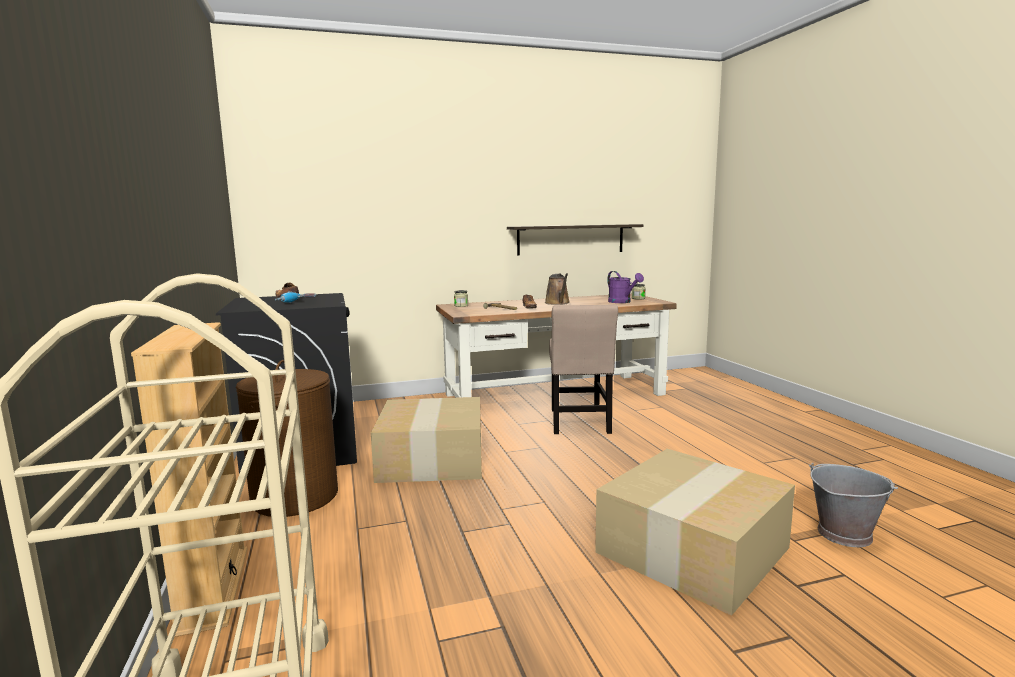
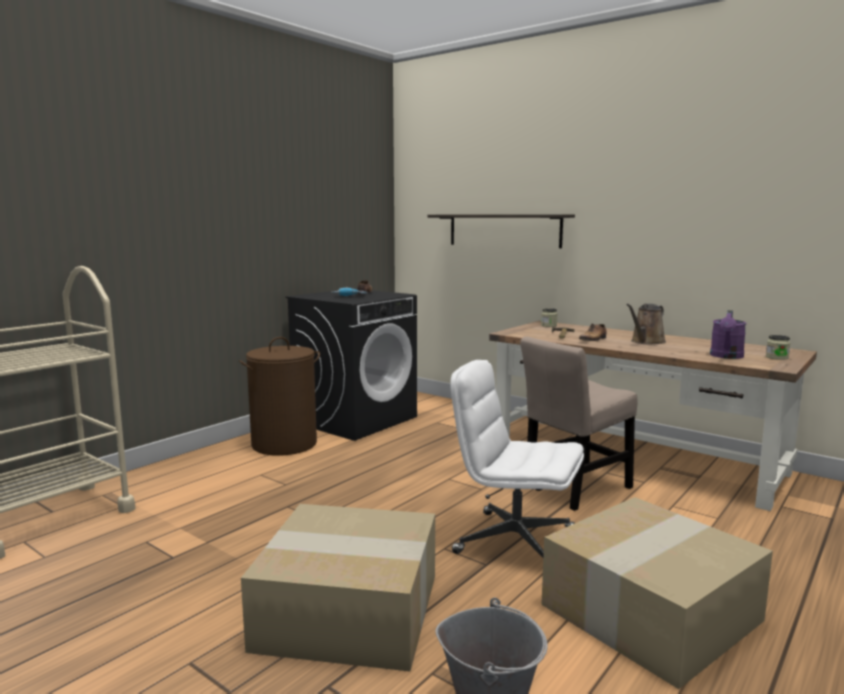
camera: 55 degrees right, 0 degrees up
(214, 588) = (165, 467): beige bookcase -> none
(430, 458) = (395, 458): cardboard box -> cardboard box (649, 610)
(571, 239) = (716, 260): shelf -> shelf (503, 230)
(636, 463) = (514, 541): none -> white office chair

